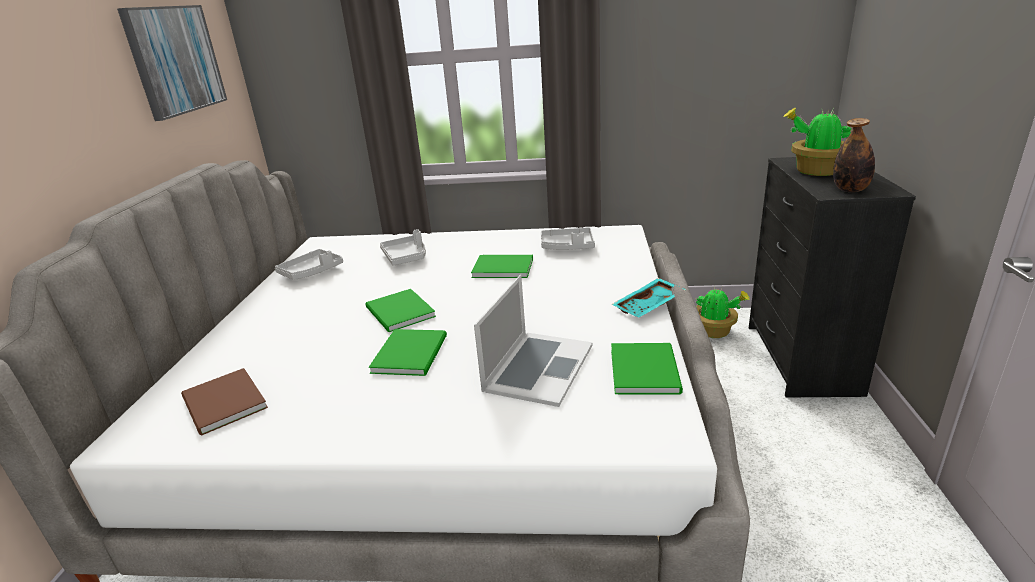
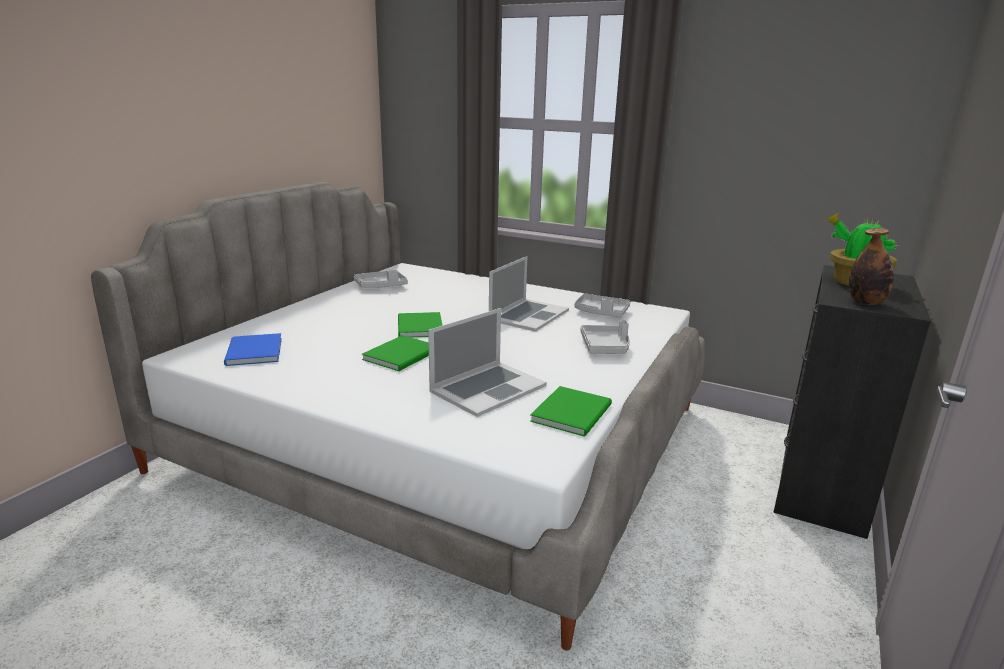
camera: 20 degrees right, 5 degrees down
(175, 60) = (319, 99): picture -> none
(223, 405) = (252, 352): brown book -> blue book
(406, 257) = (460, 291): grey tray -> grey tray (605, 347)
(501, 267) = (528, 315): green book -> laptop
(649, 306) = (627, 371): turquoise tray -> none
(714, 332) = (745, 438): potted plant -> none

